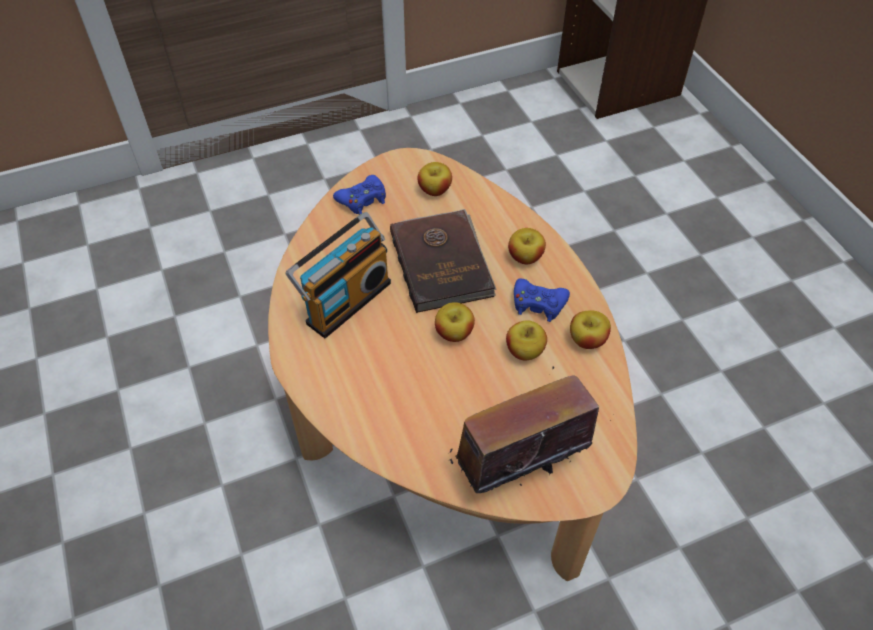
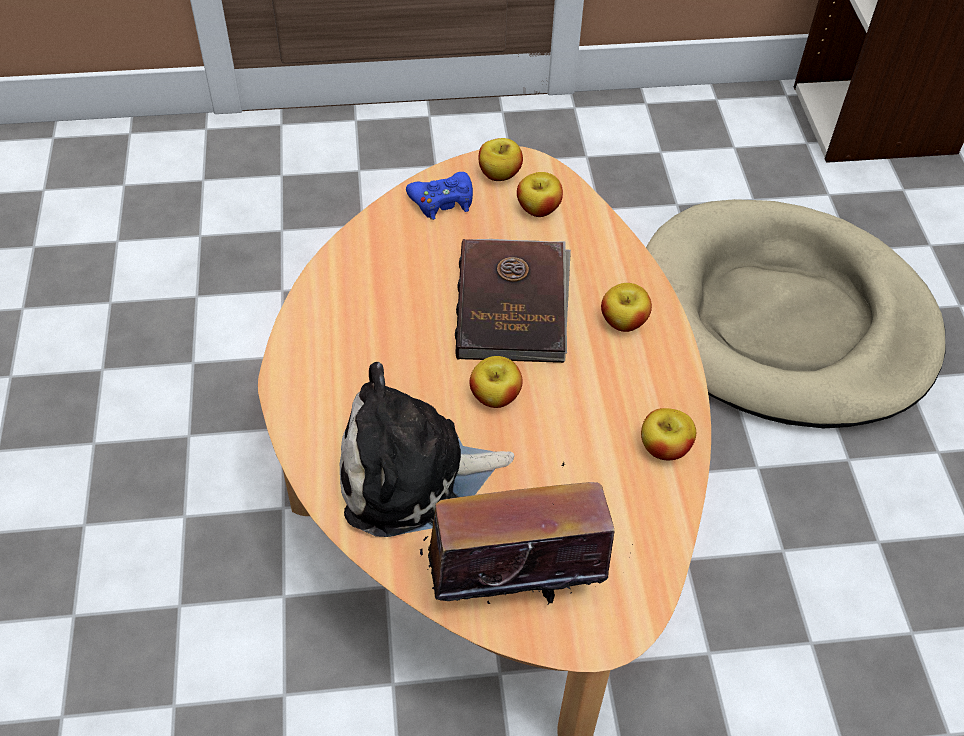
camera: 15 degrees right, 0 degrees up
(345, 300) = (375, 323): radio -> none
(416, 406) = (413, 475): none -> plush toy
(524, 351) = (576, 441): apple -> apple (499, 174)
(538, 304) = (618, 386): blue game controller -> none
(605, 234) = (782, 321): none -> beige dog bed

